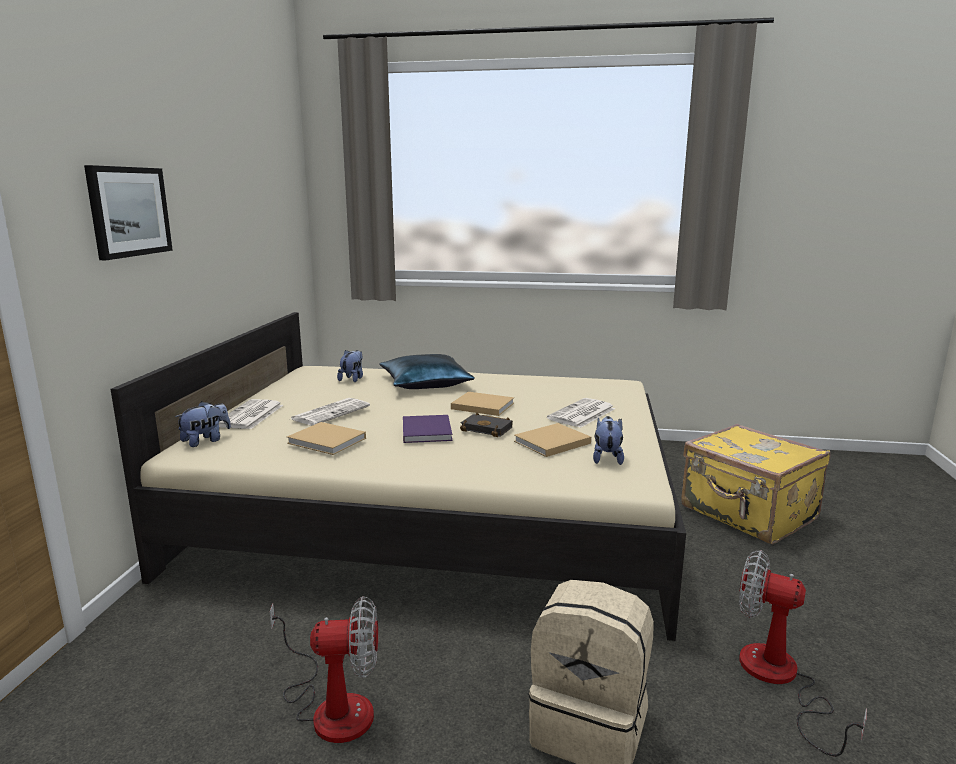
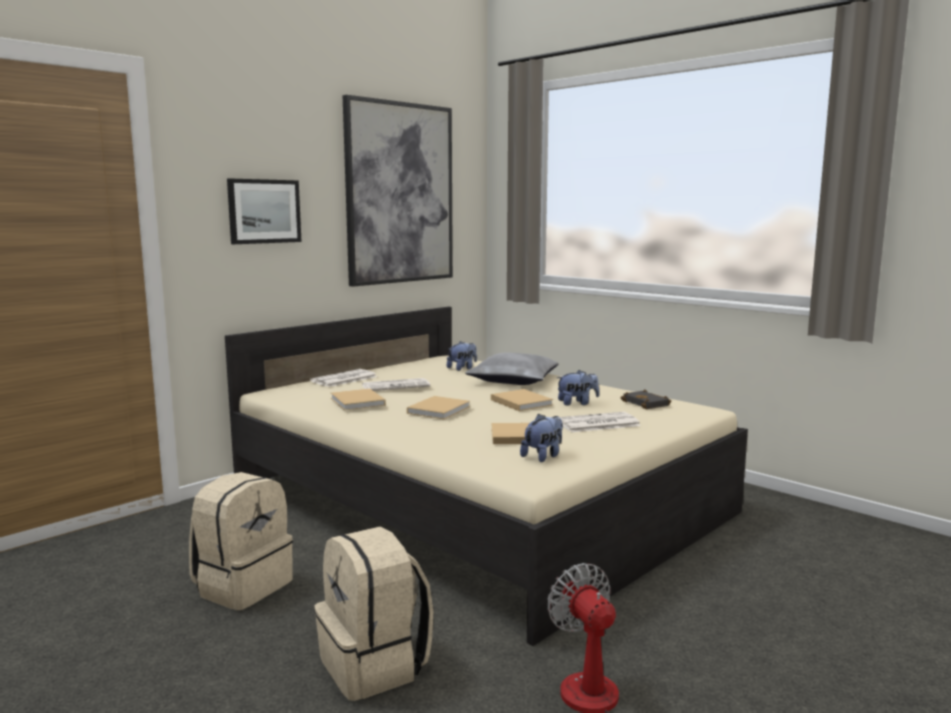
camera: 35 degrees right, 5 degrees down
(206, 441) = (291, 388): plush toy -> plush toy (577, 403)
(246, 185) = (400, 193): none -> picture
(331, 706) = (243, 586): fan -> beige backpack
(425, 383) = (513, 380): blue pillow -> grey pillow
(426, 430) = (440, 409): purple book -> beige book
(488, 429) = (491, 418): black book -> black book (647, 404)
(748, 514) = (791, 585): yellow suitcase -> none

